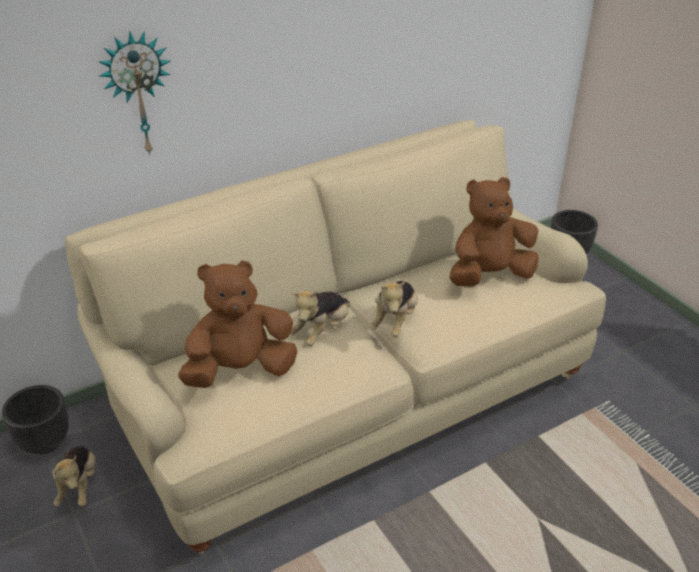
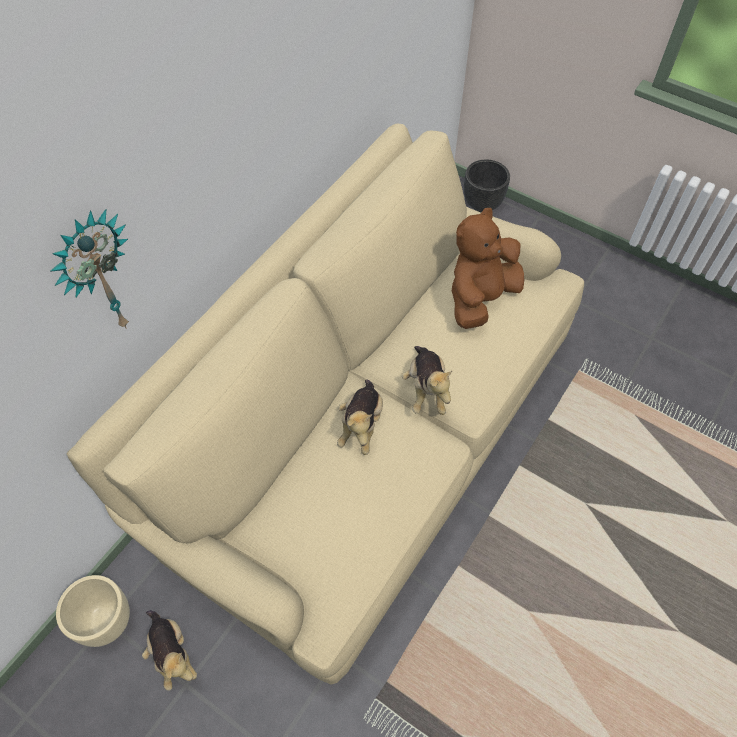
camera: 25 degrees left, 20 degrees up
(45, 442) = (106, 621): black planter -> beige planter
(240, 370) = (317, 512): brown plush toy -> none

